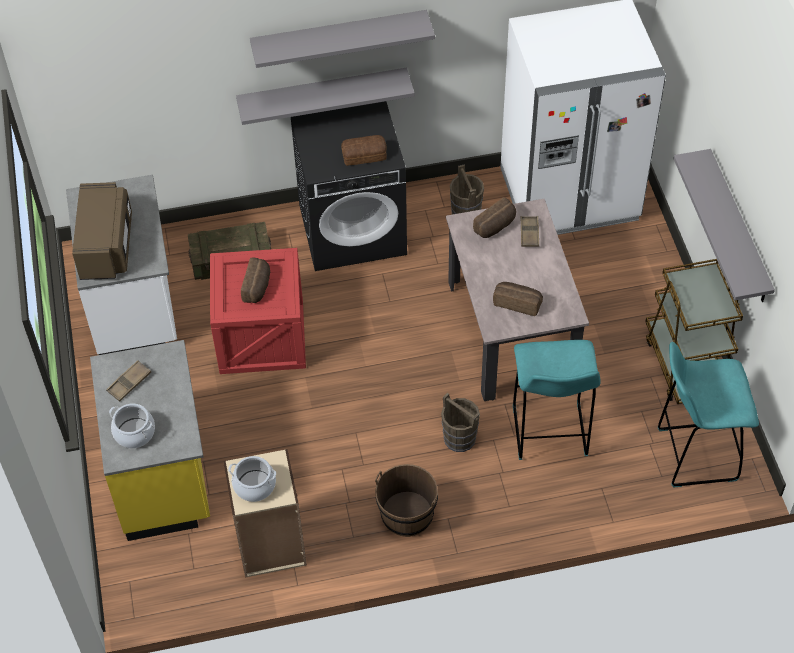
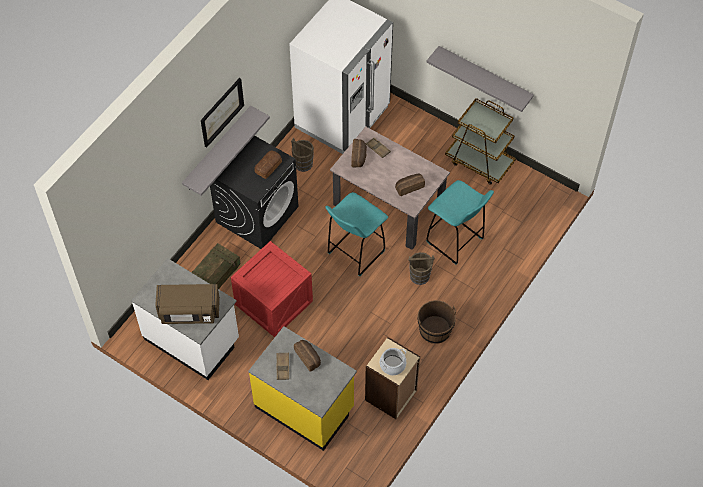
camera: 45 degrees left, 5 degrees up
(106, 246) = (189, 312): brown microwave -> brown microwave turned 135 degrees clockwise
(134, 433) = (313, 387): cooking pot -> none
(258, 287) = (273, 275): bread -> bread (308, 357)
(339, 36) = (221, 112): grey shelf -> picture
(693, 454) = (525, 201): turquoise stool -> turquoise stool (354, 253)

